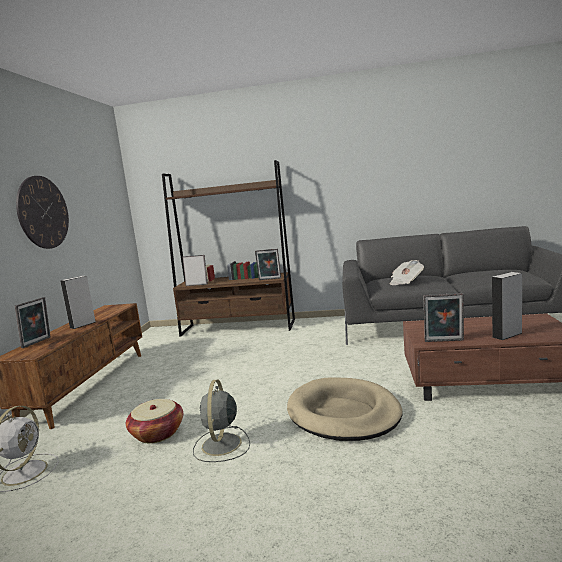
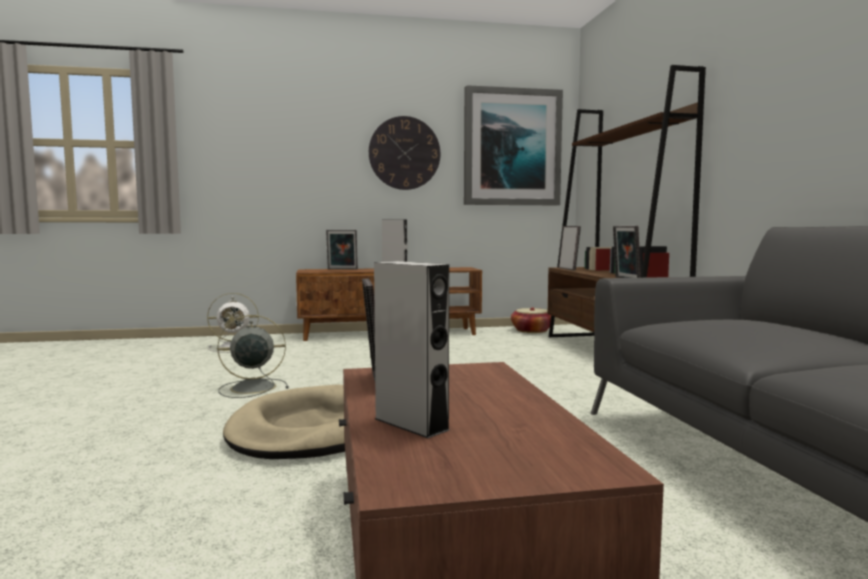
camera: 70 degrees right, 5 degrees down
(102, 201) = (511, 147): none -> picture
(157, 433) = (284, 366): basket -> basket (531, 331)
(405, 282) = (721, 326): newspaper -> none

